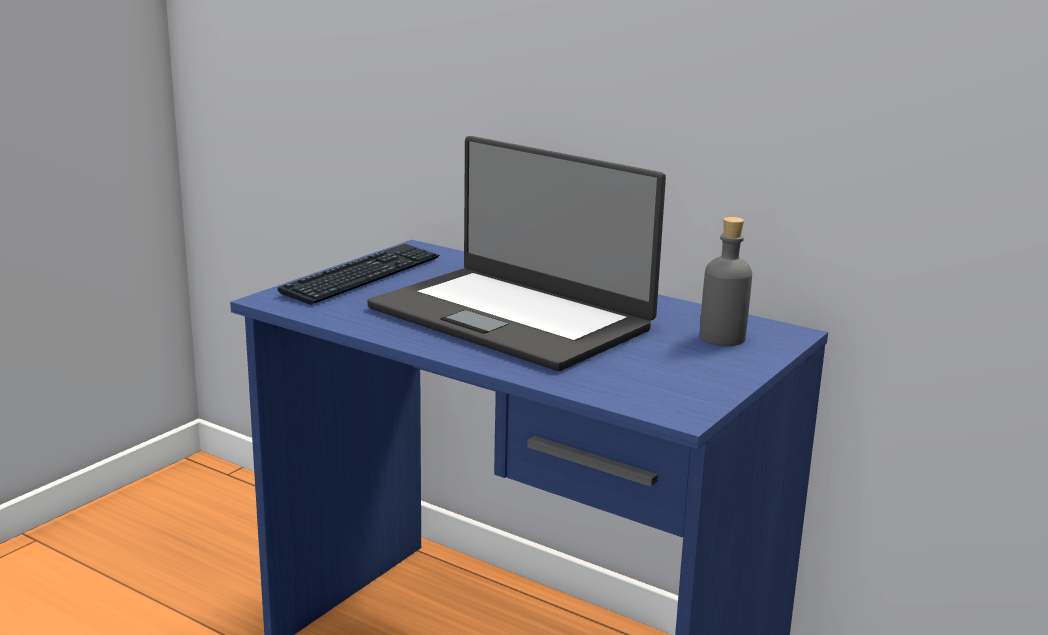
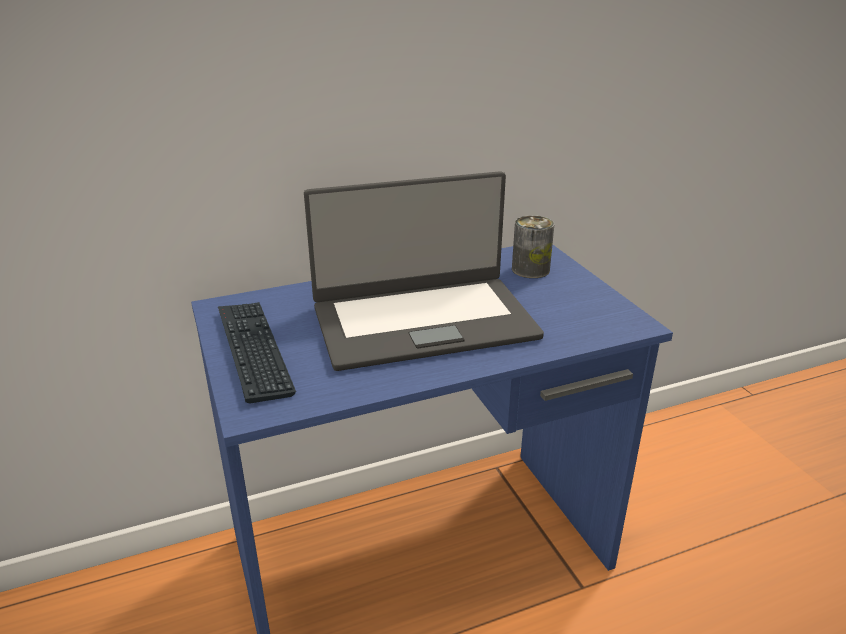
camera: 55 degrees left, 10 degrees up
(722, 338) = (530, 269): grey bottle -> can

